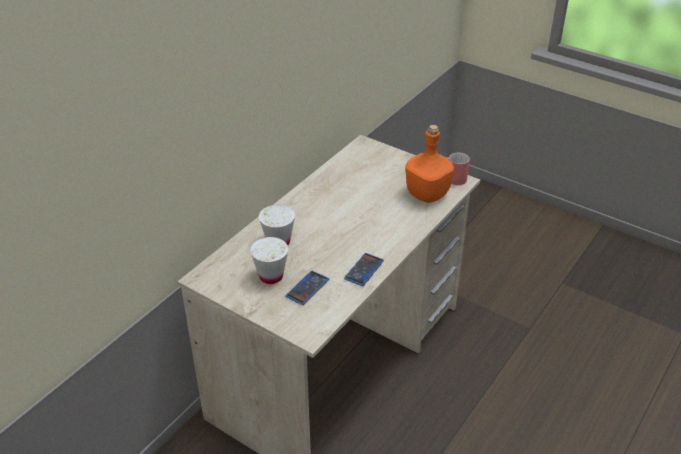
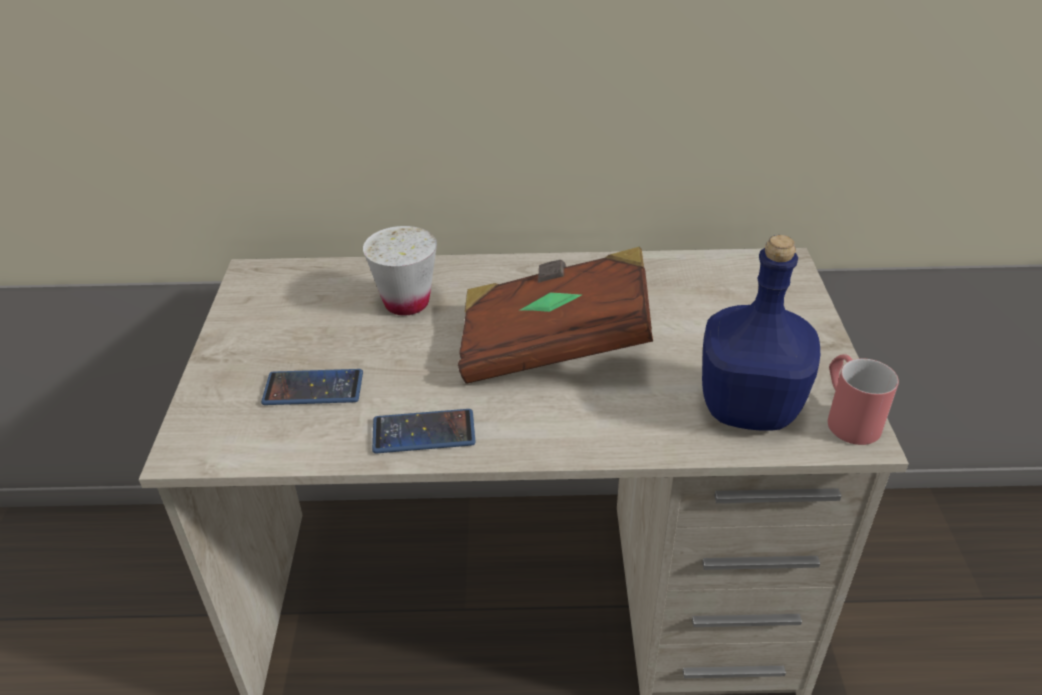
camera: 55 degrees right, 0 degrees up
(271, 276) = (313, 335): white cup -> none
(349, 218) = (554, 346): none -> brown book
(427, 194) = (746, 407): orange bottle -> blue bottle

